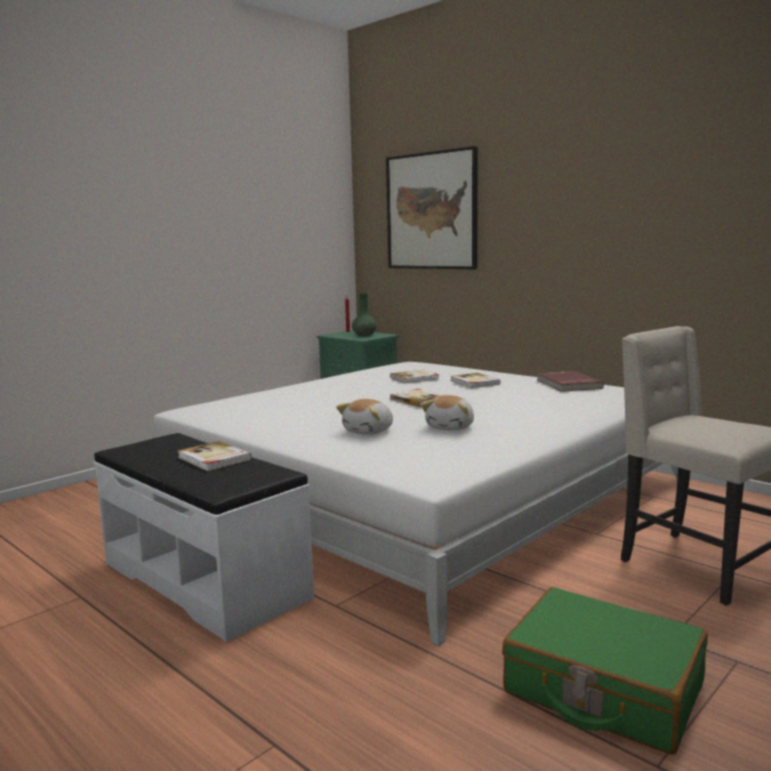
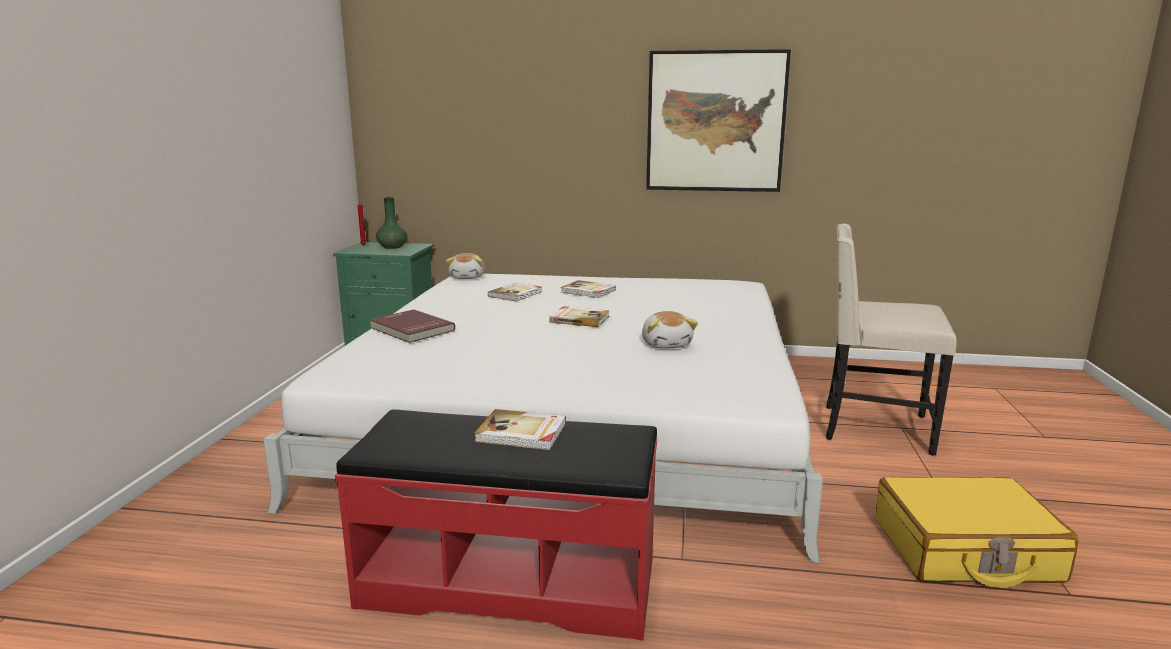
camera: 35 degrees left, 5 degrees up
(205, 579) = (510, 581): white bench -> red bench
(369, 431) = (603, 363): plush toy -> plush toy (468, 277)
(431, 211) = (472, 100): picture -> picture (715, 122)
(567, 384) = (675, 282): red book -> red book (410, 329)
(603, 689) = (965, 551): green suitcase -> yellow suitcase

